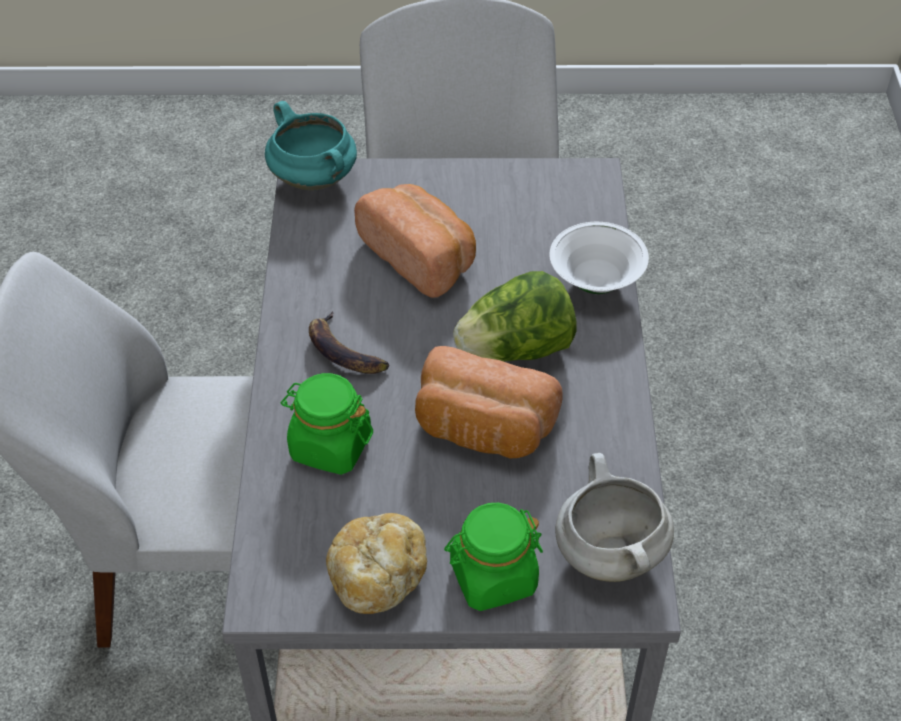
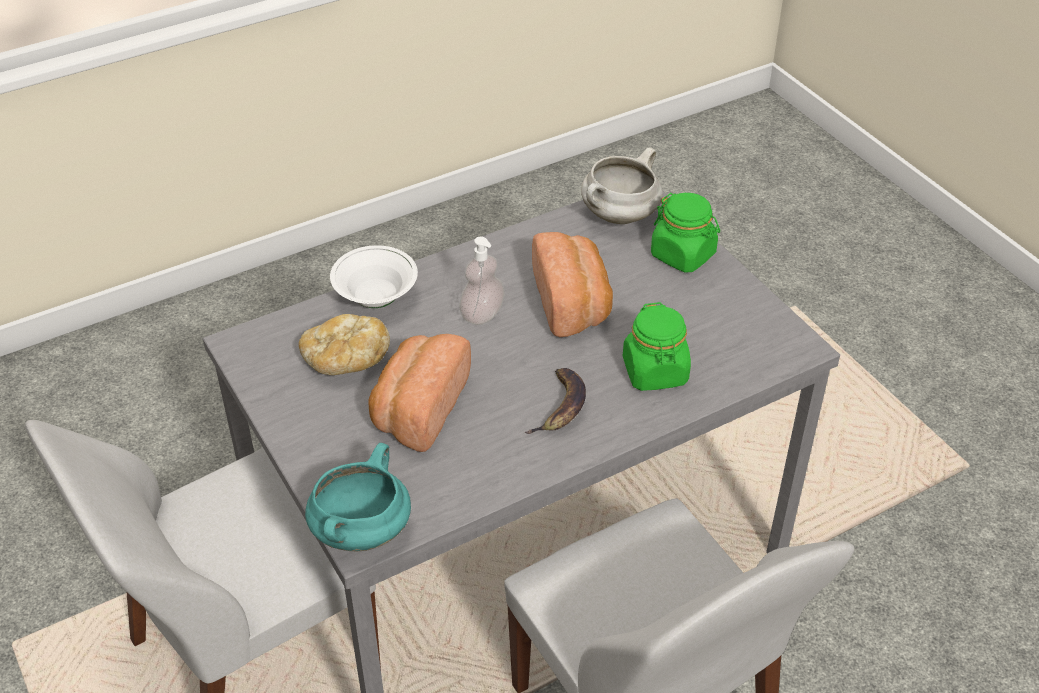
camera: 120 degrees left, 5 degrees down
(378, 575) = (731, 303): bread -> bread (345, 360)
(516, 350) = (482, 314): lettuce -> soap dispenser

